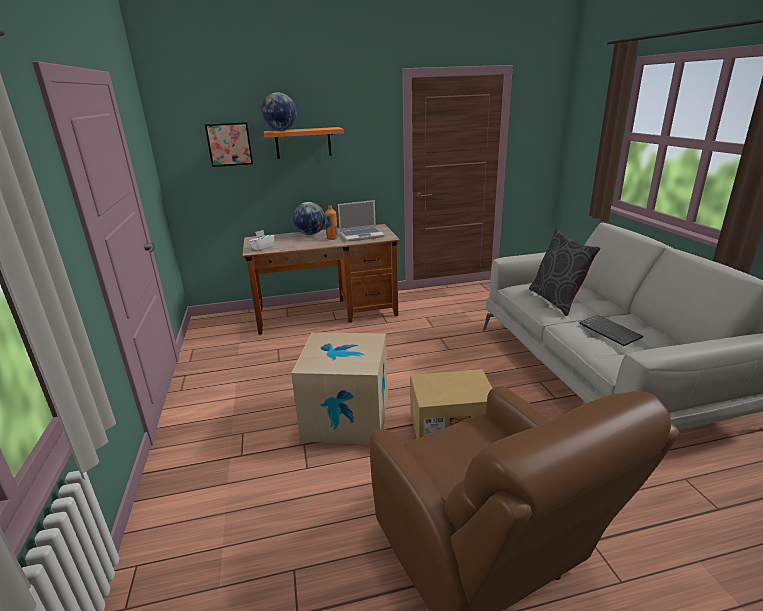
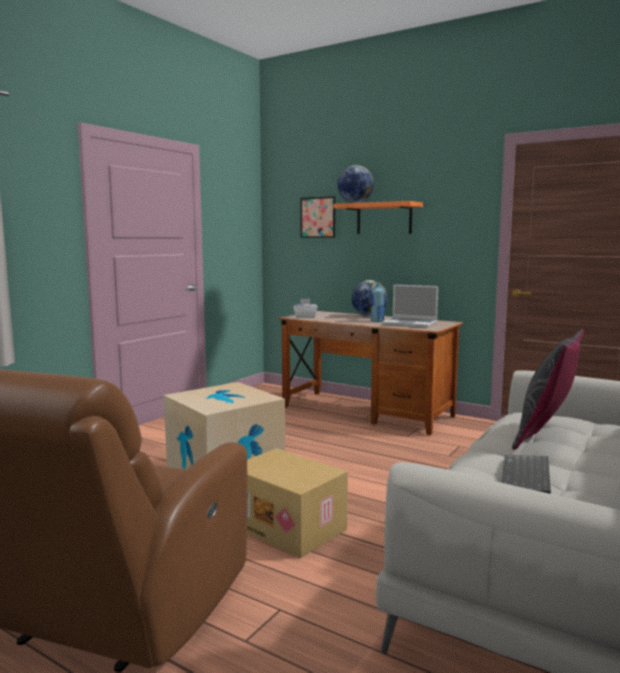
camera: 45 degrees right, 15 degrees down
(332, 238) = (377, 321): orange bottle -> blue bottle

